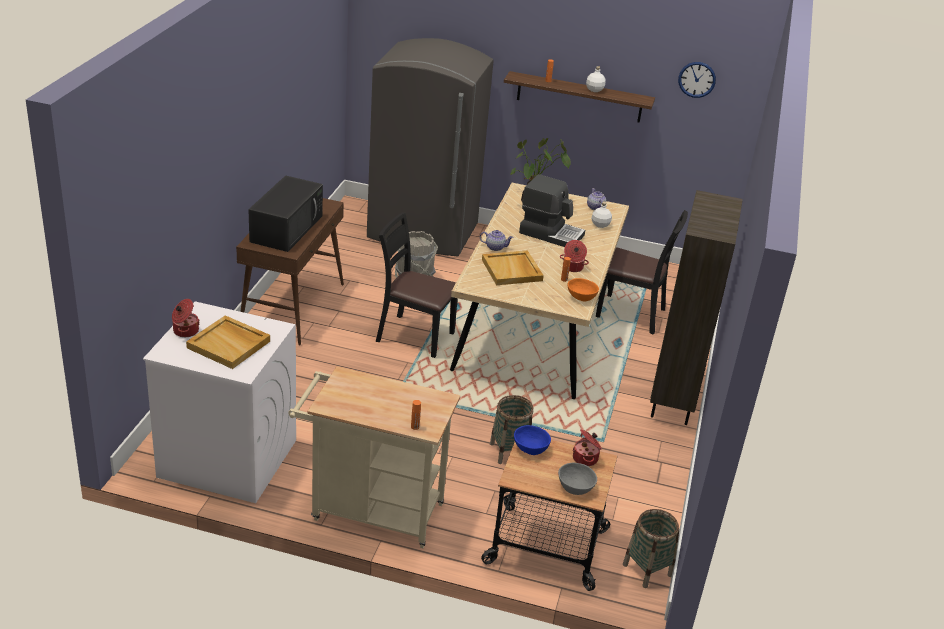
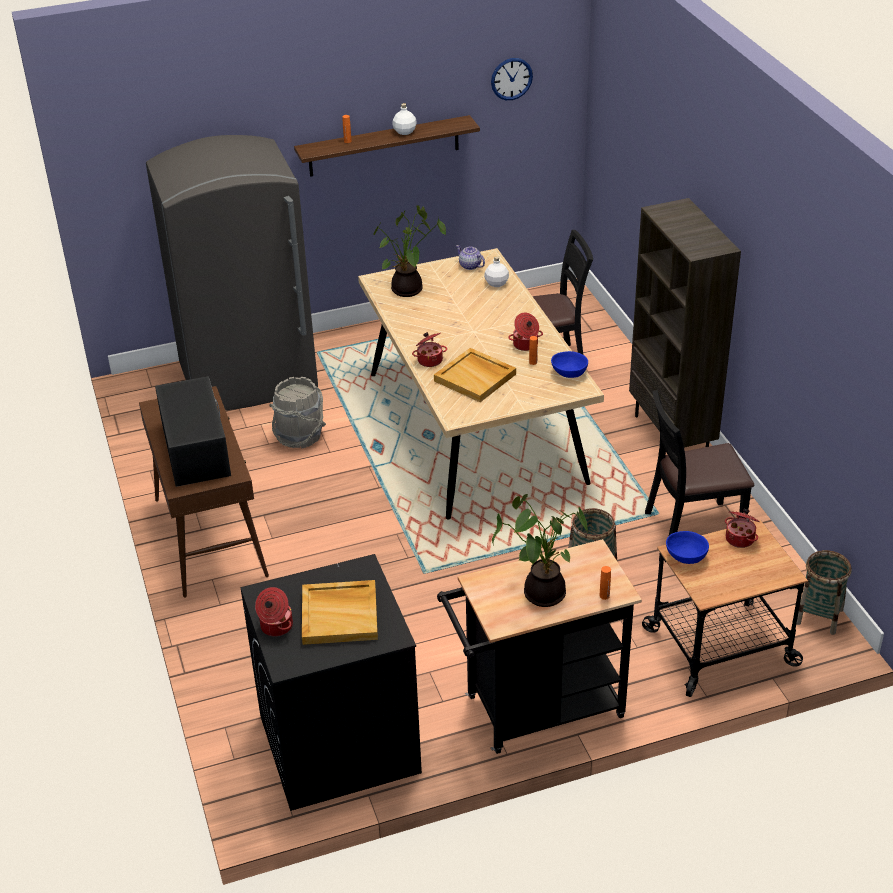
camera: 30 degrees left, 5 degrees up
(226, 458) = (338, 745): white washing machine -> black washing machine
(370, 511) = (535, 711): beige cart -> black cart
(376, 403) = (541, 592): none -> potted plant
(414, 336) = (371, 501): black chair -> black chair (692, 528)
(495, 247) = (429, 360): teapot -> cooking pot
(551, 233) = (463, 316): coffee machine -> none
(575, 487) = (763, 572): grey bowl -> none
(581, 297) = (569, 373): orange bowl -> blue bowl

